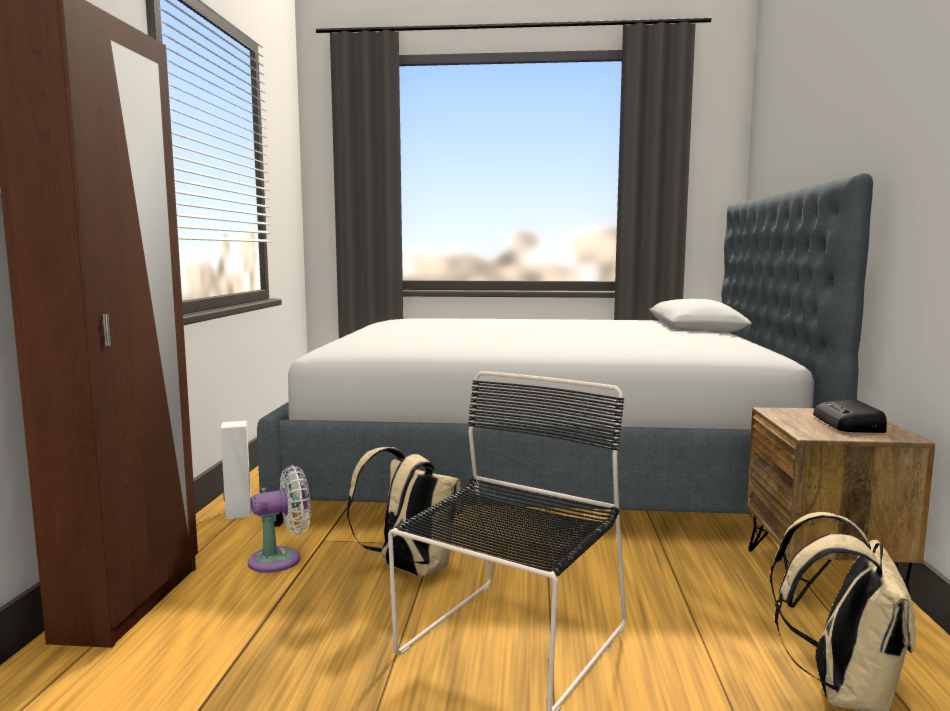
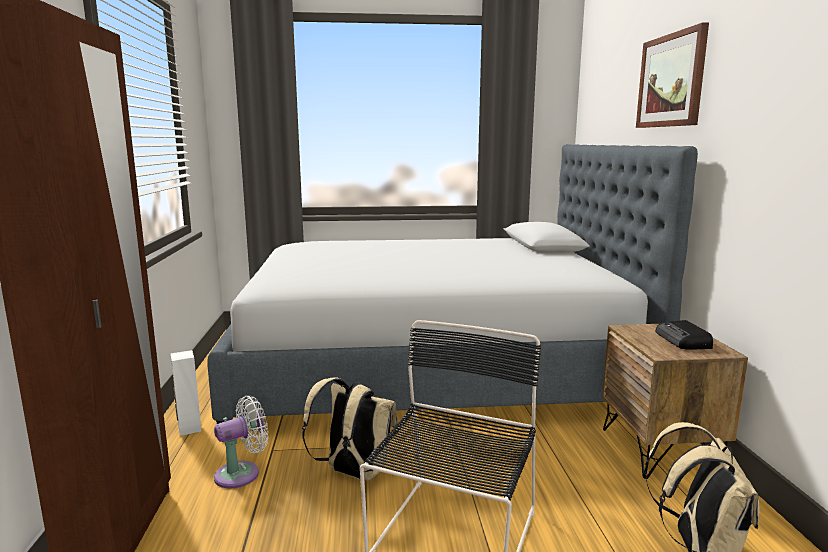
camera: 10 degrees left, 5 degrees up
(846, 99) = (671, 81): none -> picture

